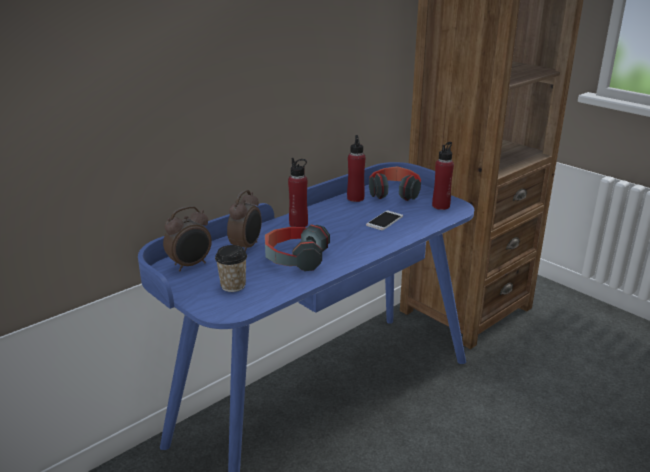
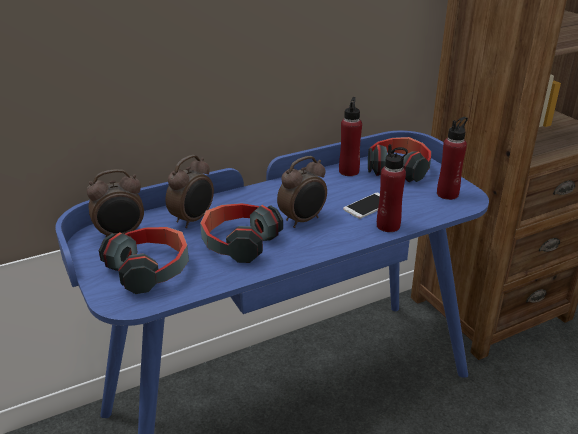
camera: 15 degrees right, 5 degrees up
(233, 286) = (150, 269): cup -> headphones
(298, 224) = (266, 197): red bottle -> red bottle (388, 226)
(338, 237) = (303, 220): none -> alarm clock

